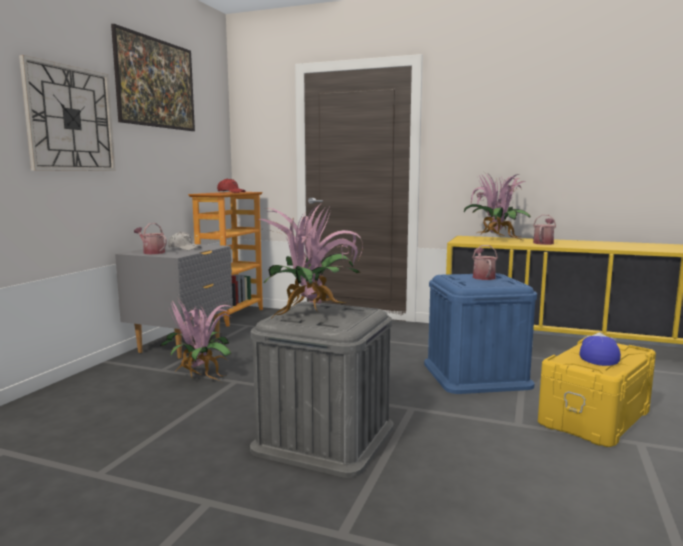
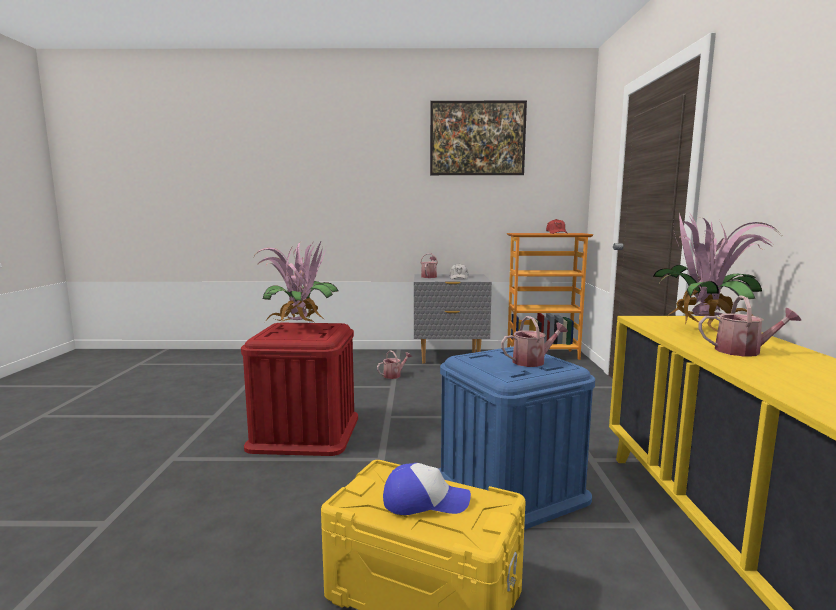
camera: 70 degrees right, 0 degrees up
(70, 119) = (385, 177): wall clock -> none
(200, 376) = (394, 375): potted plant -> watering can
(324, 438) = (305, 432): grey storage box -> red storage box

